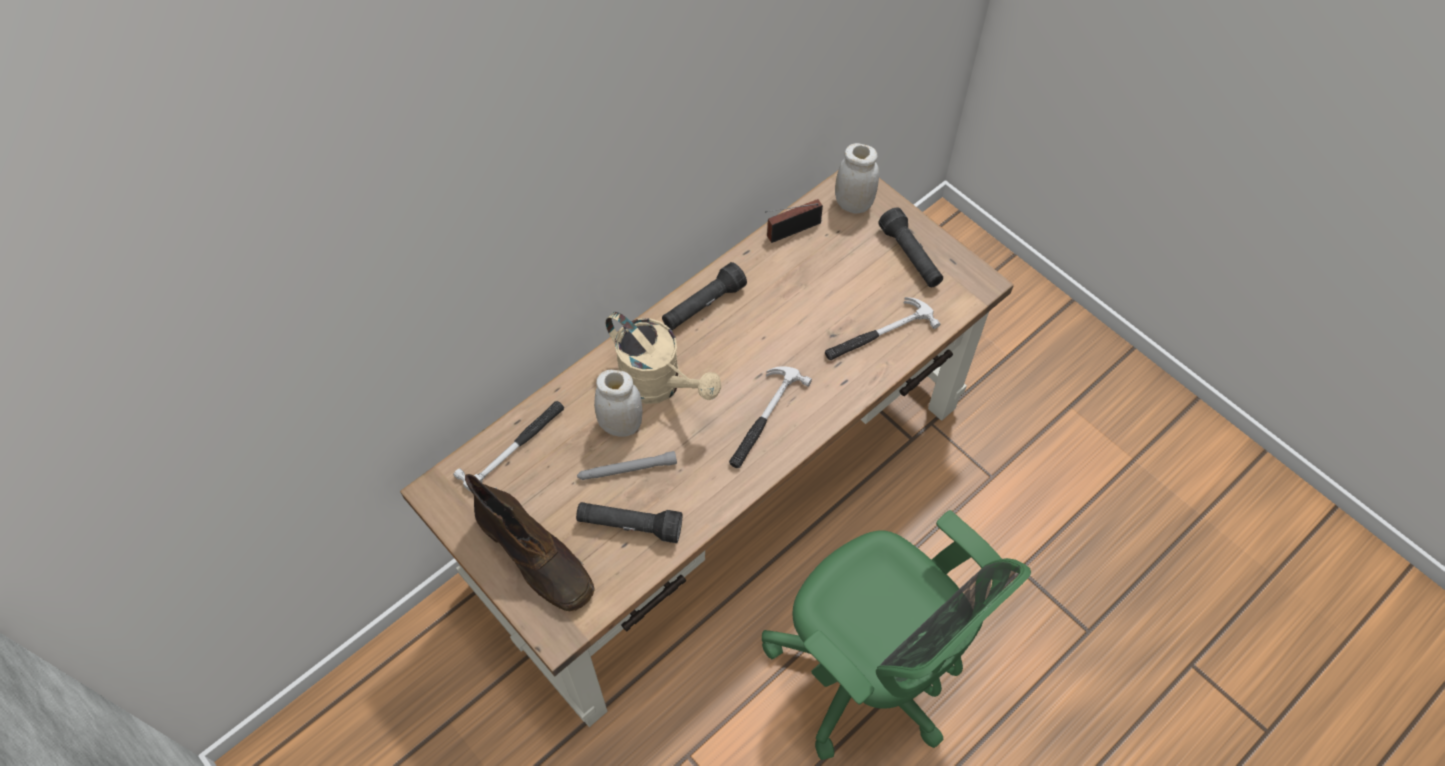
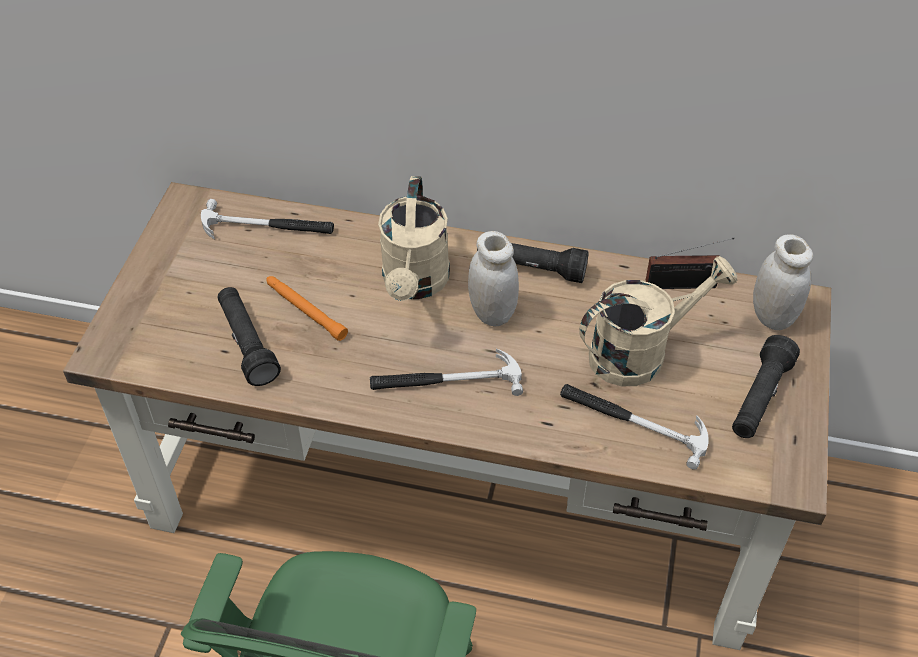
camera: 55 degrees right, 10 degrees down
(537, 557) = (169, 299): brown boot -> none
(621, 424) = (348, 281): white jar -> white jar (492, 313)
(627, 469) = (305, 310): grey flashlight -> orange flashlight
(790, 230) = (684, 285): radio -> radio turned 150 degrees clockwise
(826, 293) = (640, 352): none -> beige watering can

